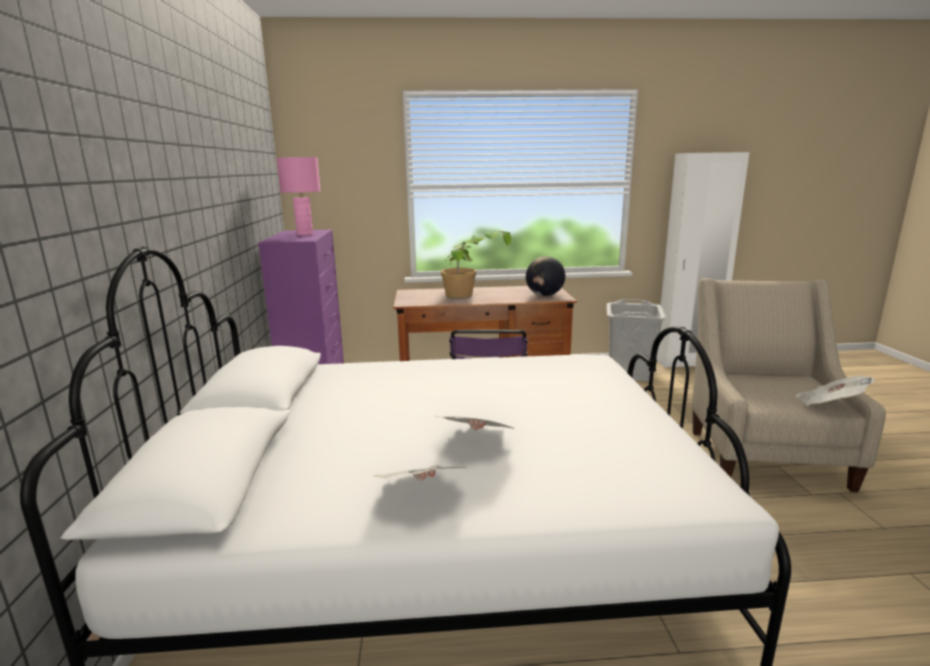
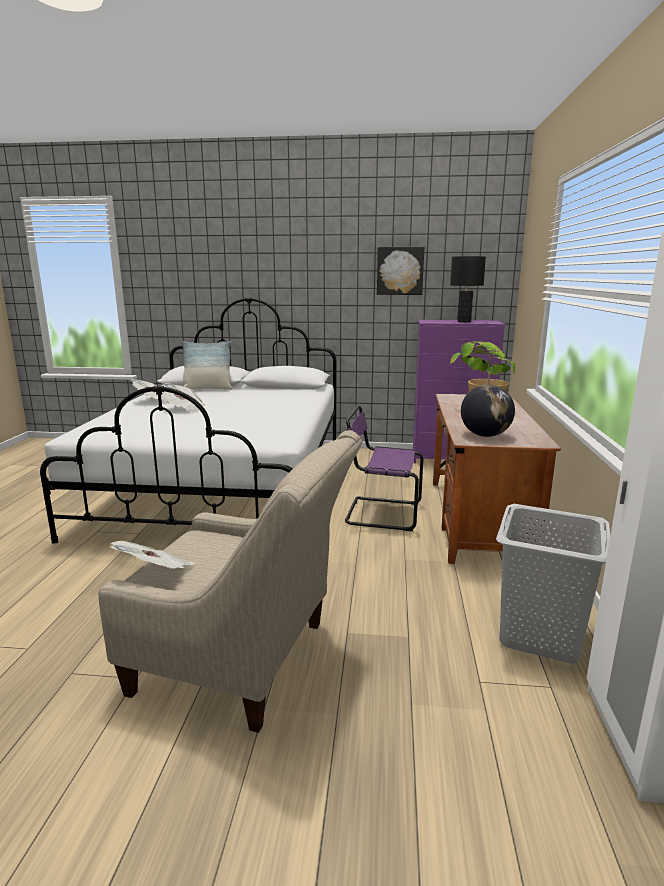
camera: 100 degrees right, 0 degrees up
(235, 176) = (400, 271): none -> picture
(288, 458) = (208, 389): none -> pillow
(304, 234) = (464, 322): pink table lamp -> black table lamp

